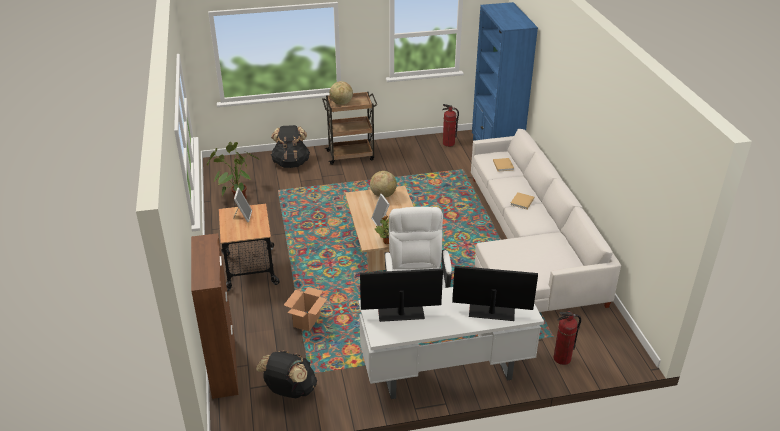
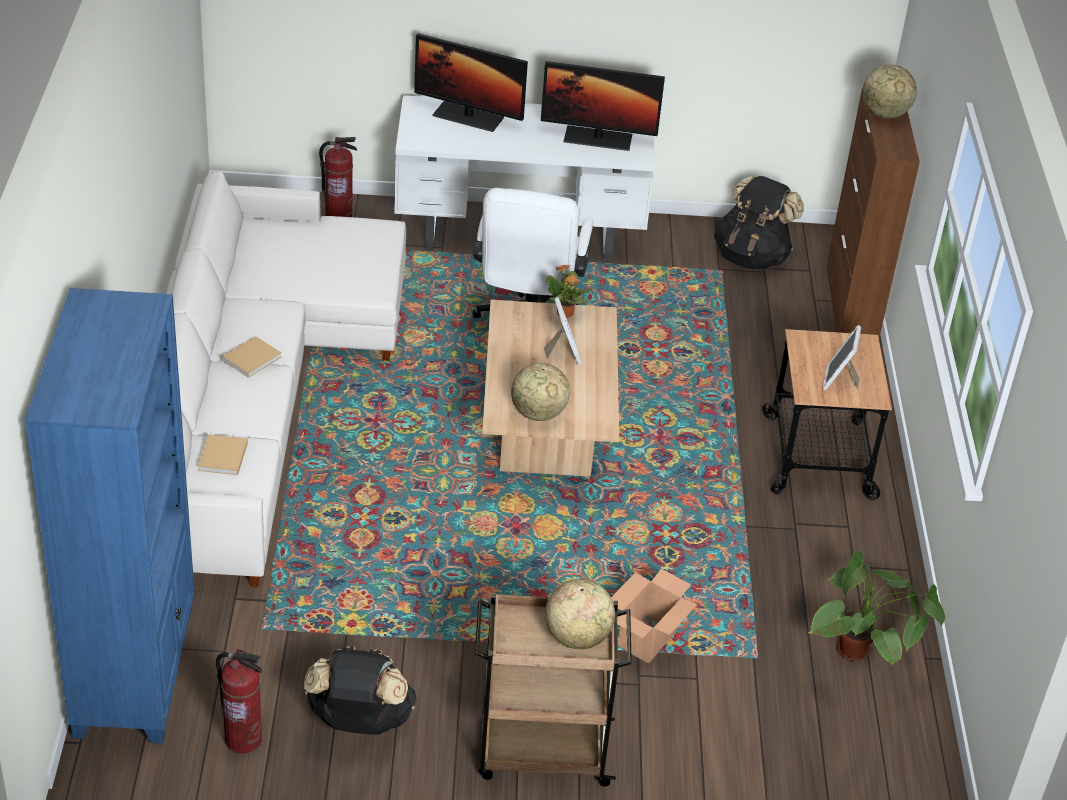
camera: 170 degrees left, 5 degrees up
(208, 266) = (884, 114): none -> globe
(291, 163) = (716, 755): black backpack -> black backpack (359, 721)
(307, 321) = (717, 343): cardboard box -> cardboard box (646, 640)

